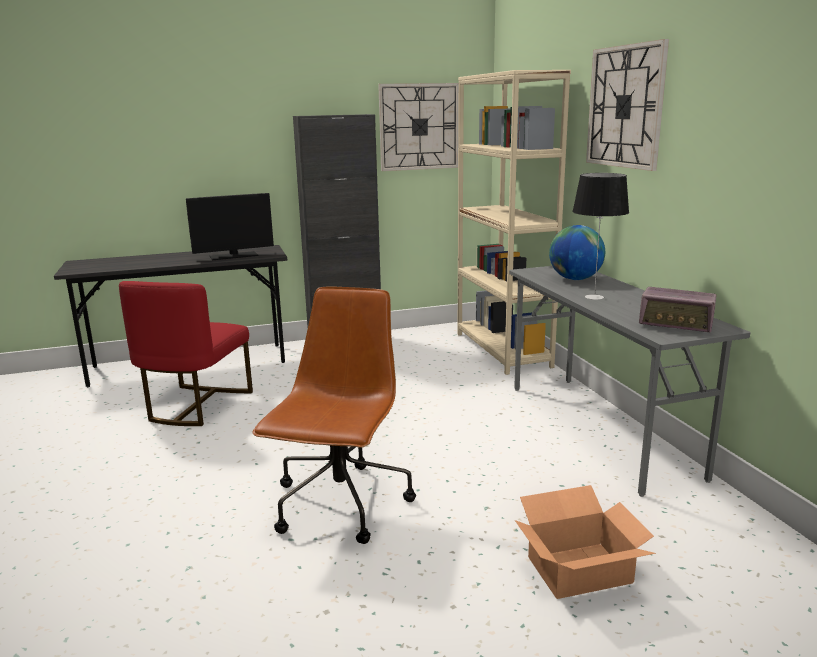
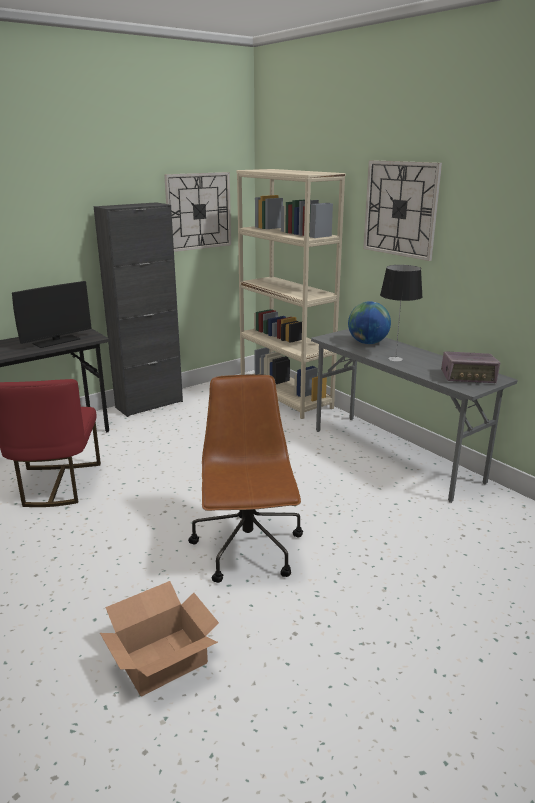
camera: 20 degrees left, 5 degrees up
(578, 569) = (441, 563): cardboard box -> cardboard box (161, 660)

